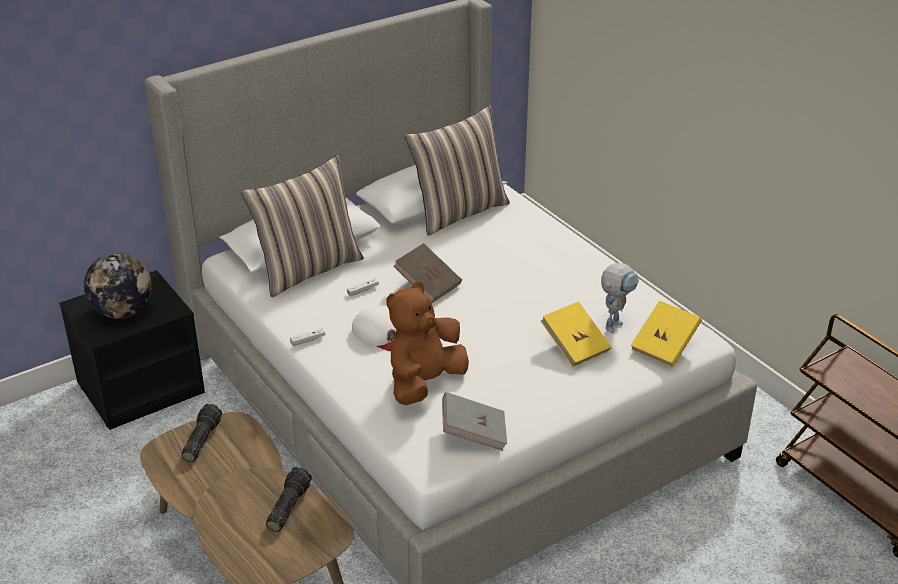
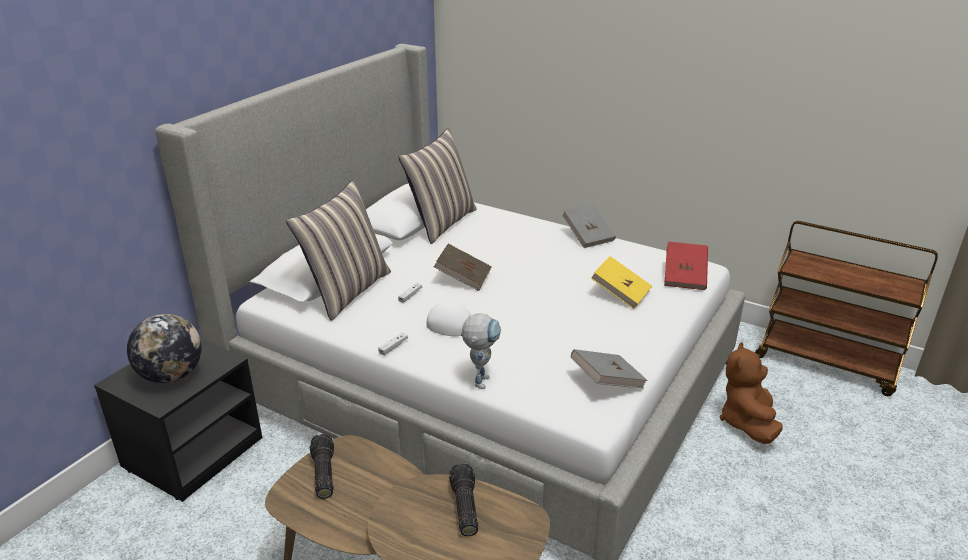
camera: 25 degrees left, 5 degrees down
(424, 383) = (529, 353): brown plush toy -> brown plush toy (747, 422)
(603, 268) = (588, 236): none -> grey book
(615, 323) = (633, 270): toy robot -> toy robot (481, 378)
(664, 346) = (684, 277): yellow book -> red book

